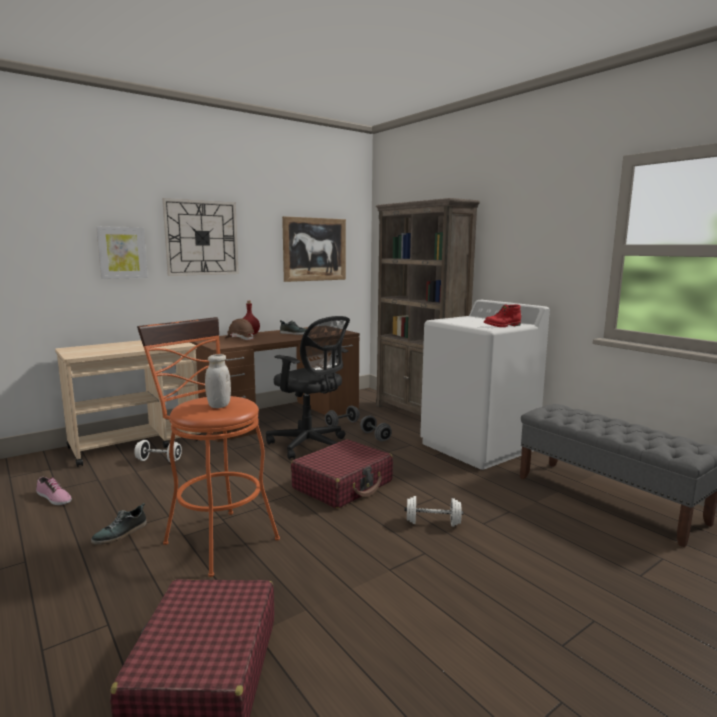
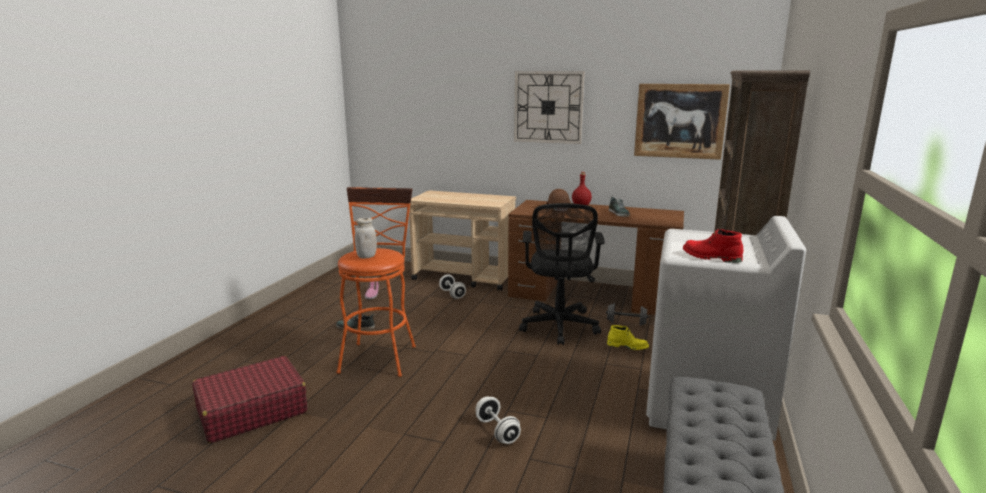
camera: 55 degrees right, 5 degrees up
(122, 252) = (480, 119): picture -> none
(343, 485) = (509, 368): red suitcase -> none
(375, 436) = (627, 346): grey dumbbell -> yellow boot

